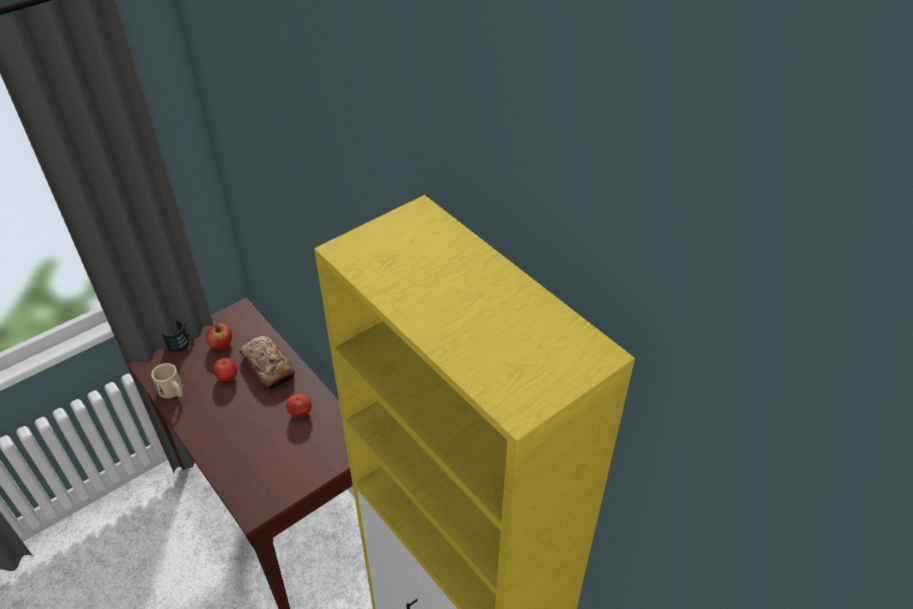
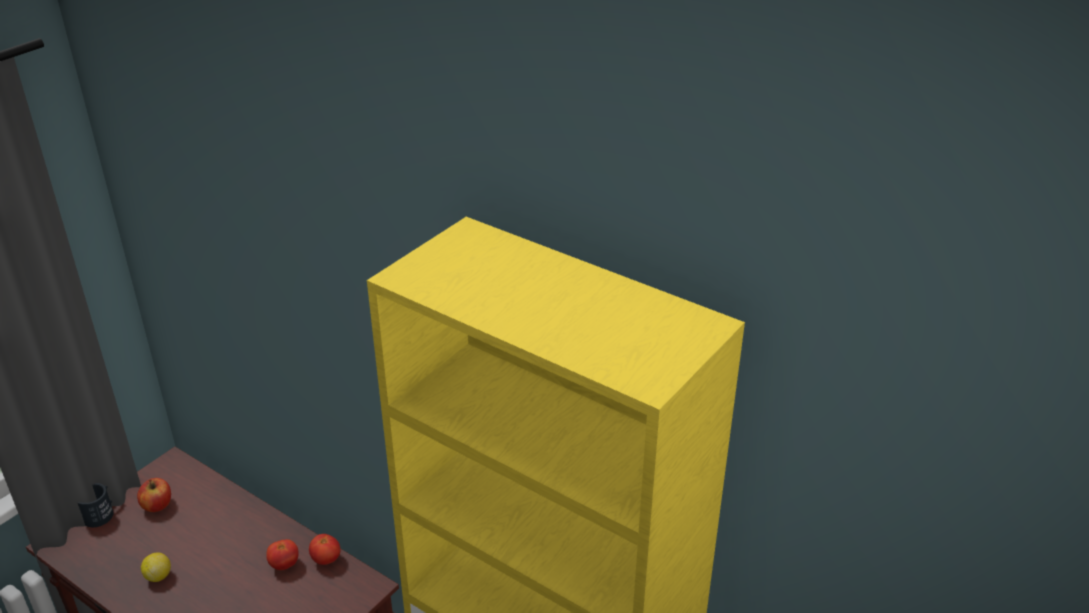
camera: 15 degrees left, 10 degrees down
(173, 392) = (107, 573): beige mug -> none
(208, 401) = (158, 576): none -> lemon
(227, 377) = (176, 542): tomato -> tomato (326, 559)
(268, 367) = (227, 520): bread -> none

